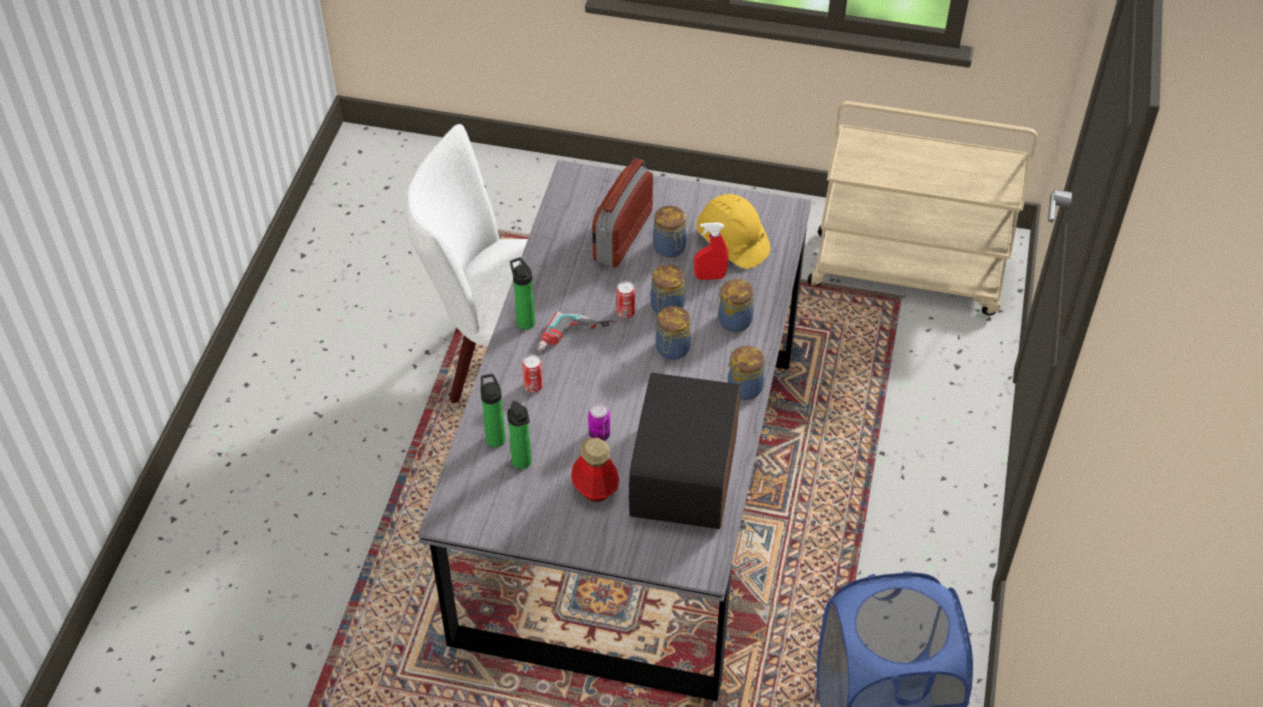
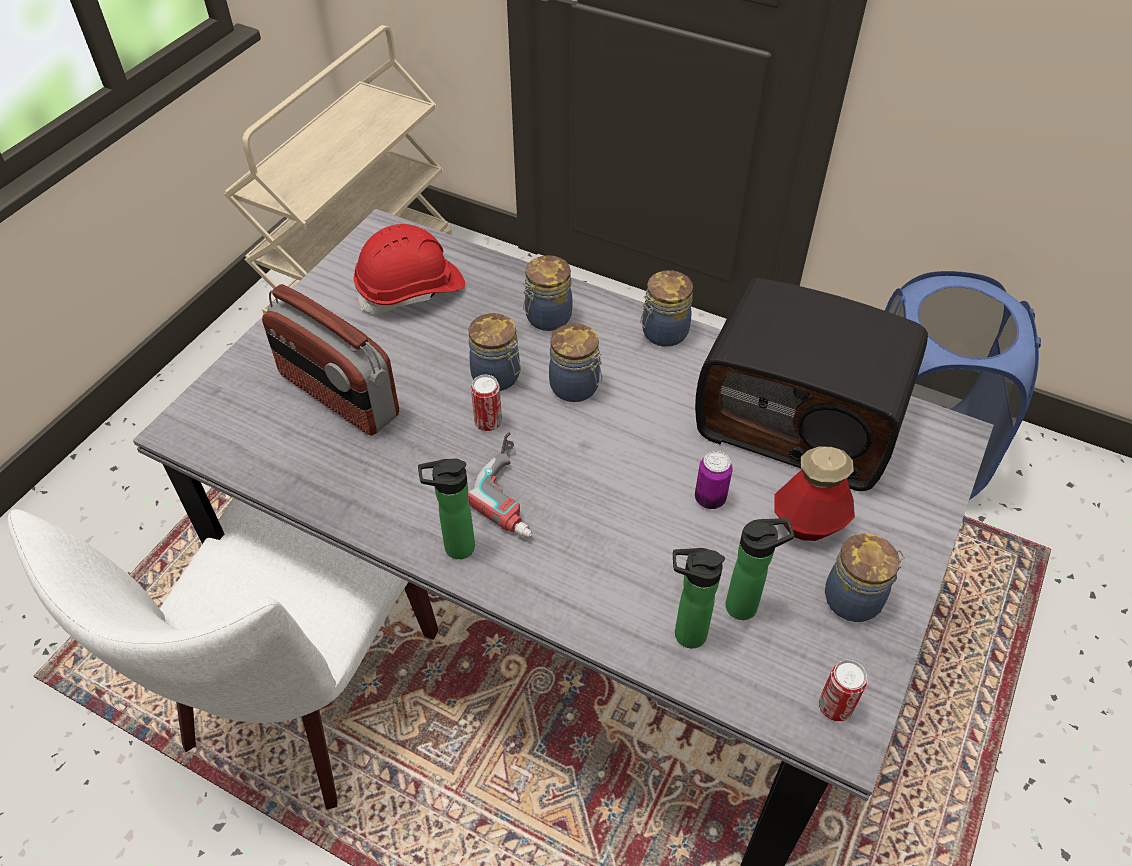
camera: 75 degrees left, 0 degrees up
(533, 386) = (594, 562): can -> can (835, 706)
(670, 248) = (389, 351): jar -> jar (855, 599)
(710, 277) = (461, 323): red spray bottle -> none
(732, 243) = (411, 290): yellow hard hat -> red hard hat

